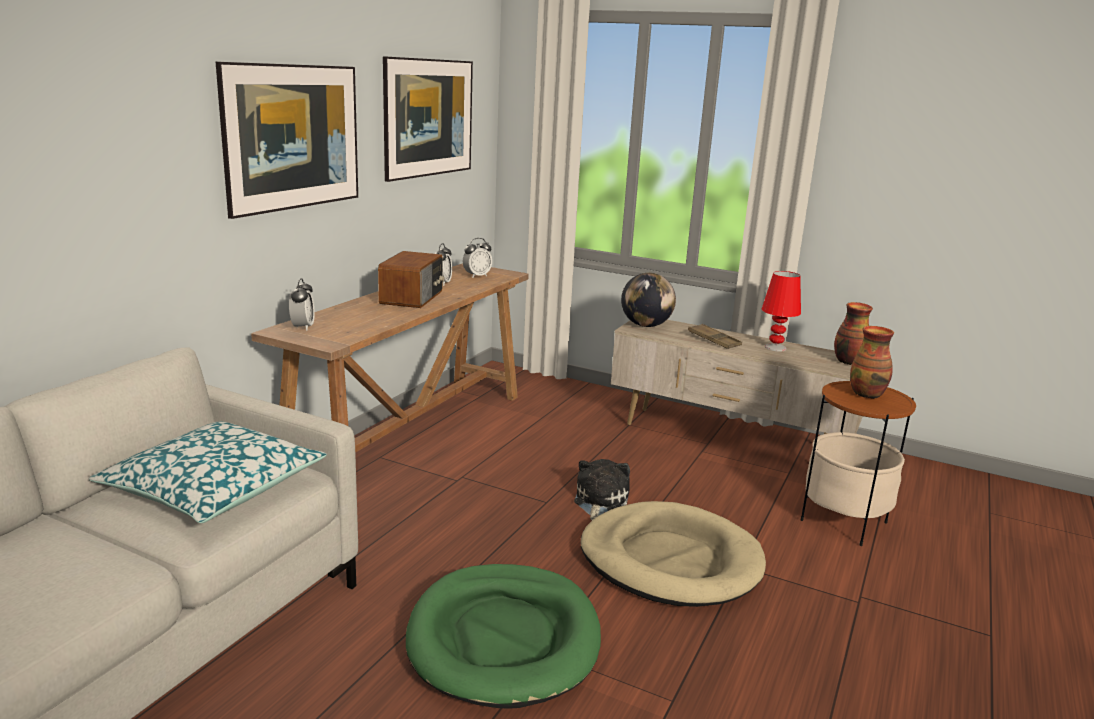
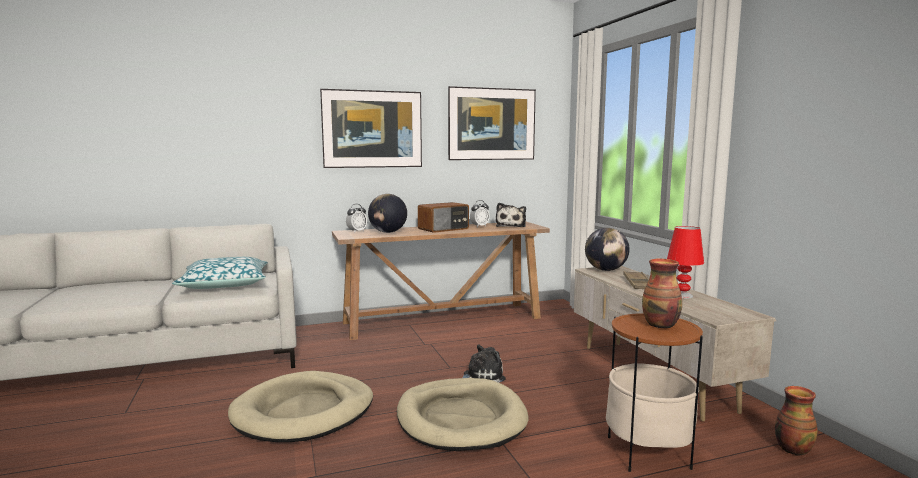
camera: 45 degrees right, 10 degrees down
(356, 319) = (388, 232): none -> globe
(477, 276) = (511, 226): alarm clock -> plush toy
(504, 639) = (304, 412): green dog bed -> beige dog bed
(847, 361) = (732, 314): vase -> vase (792, 449)

